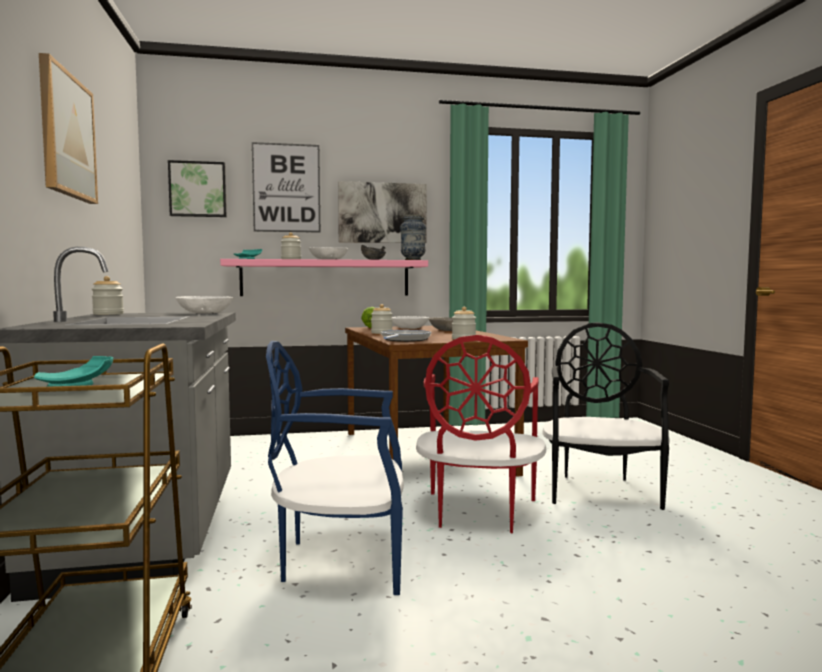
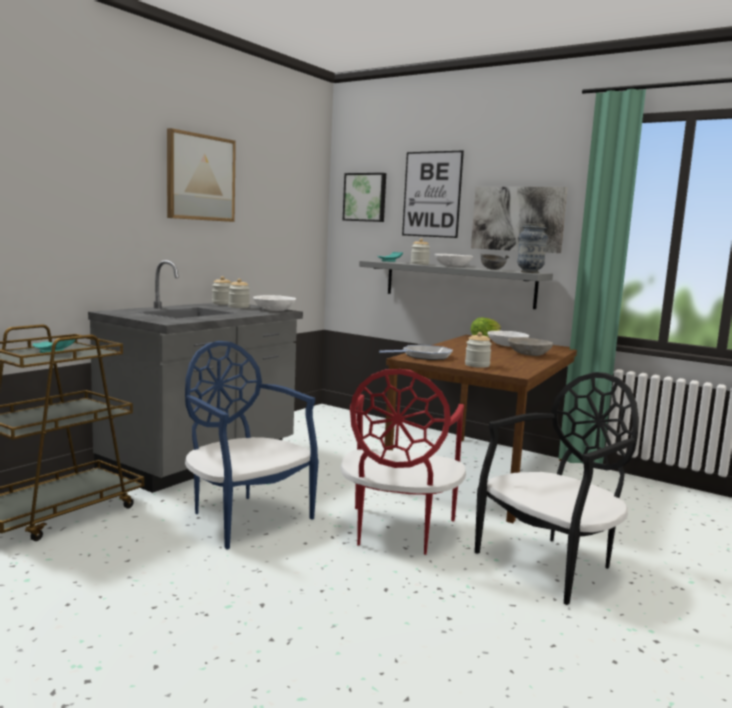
camera: 45 degrees right, 5 degrees up
(325, 278) = (458, 283): pink shelf -> grey shelf
(381, 333) = (453, 346): jar -> jar (238, 307)
(478, 512) = (397, 531): red chair -> red chair turned 45 degrees counterclockwise

